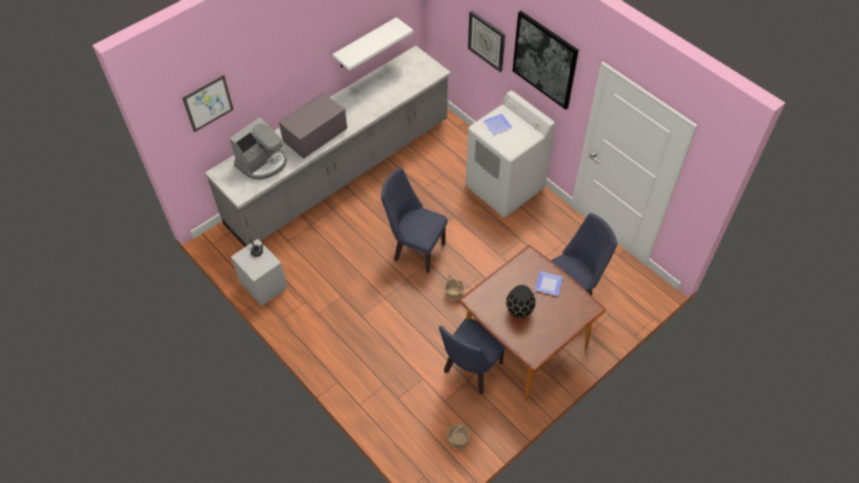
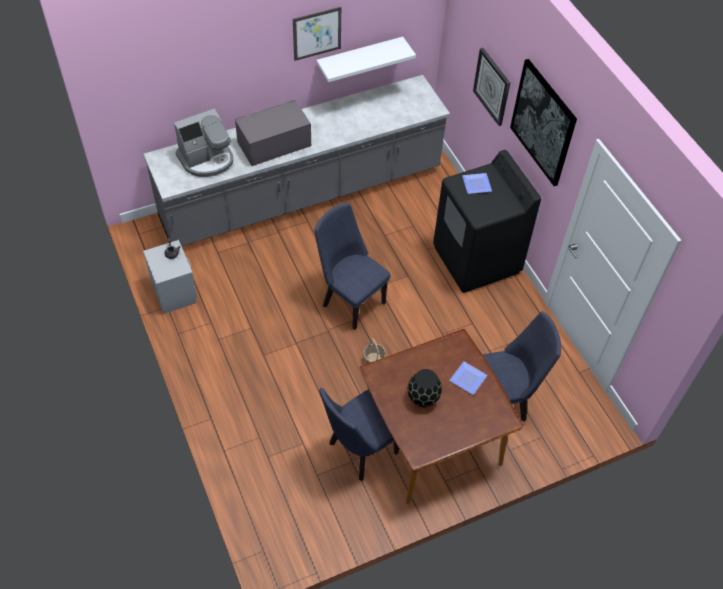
camera: 15 degrees right, 0 degrees up
(208, 103) = (158, 78): picture -> picture (317, 33)
(457, 440) = (315, 523): basket -> none
(505, 188) = (476, 260): white washing machine -> black washing machine

